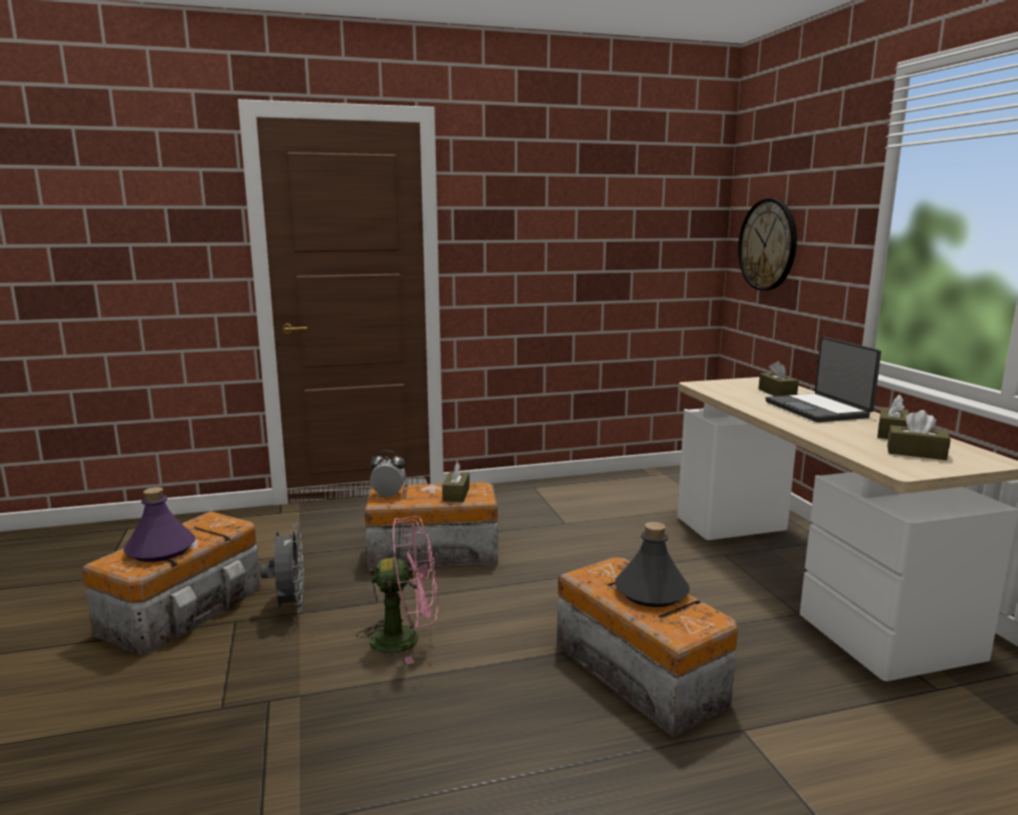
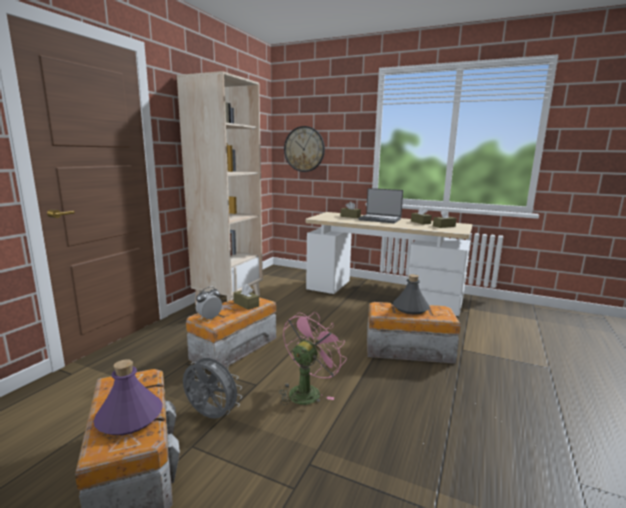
camera: 50 degrees left, 0 degrees up
(543, 493) = (228, 299): none -> beige bookcase

